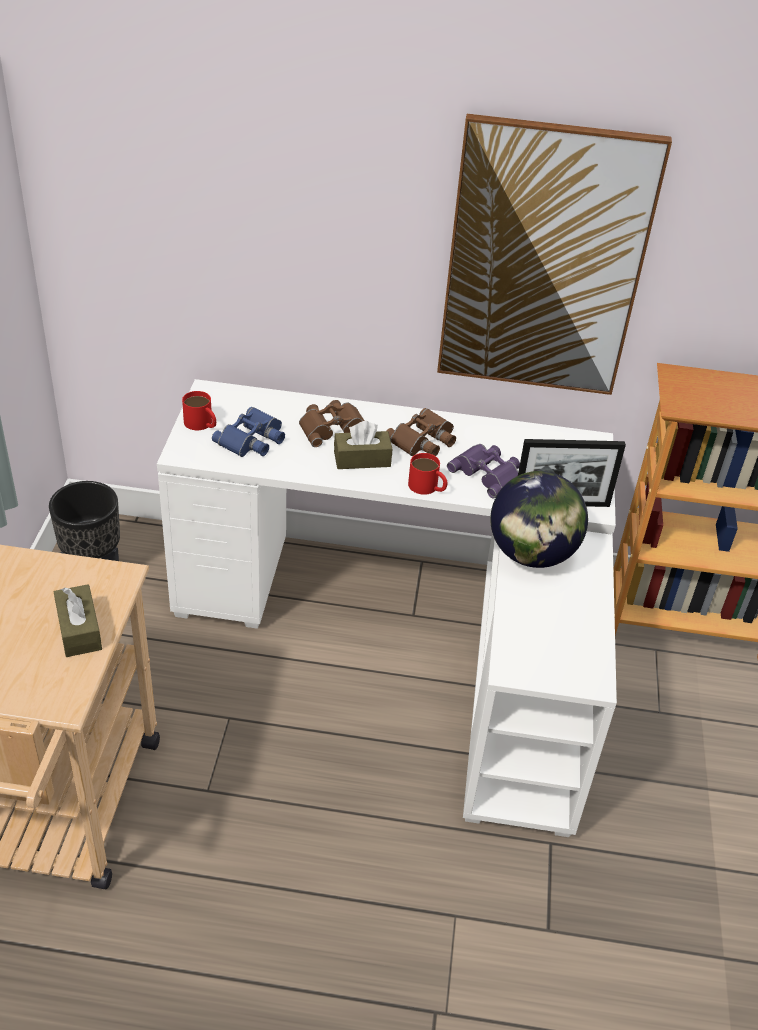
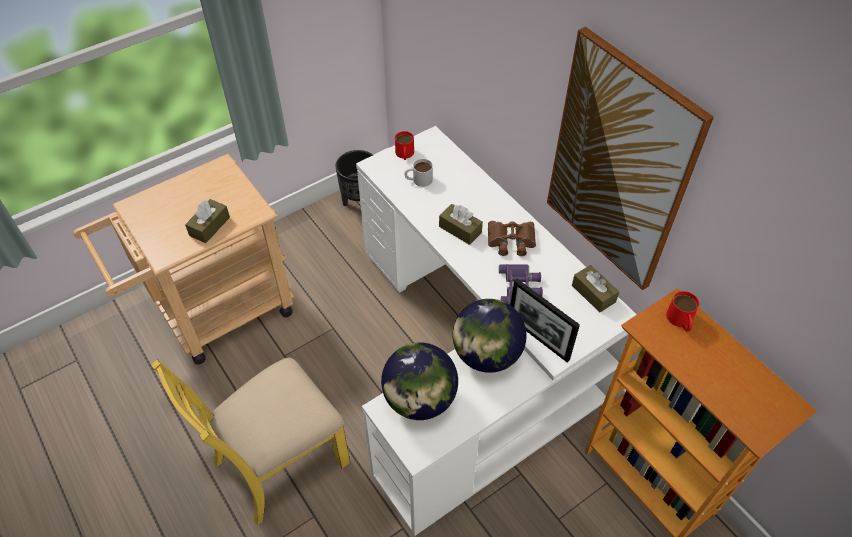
camera: 50 degrees right, 10 degrees up
(253, 439) = (418, 180): blue binoculars -> white mug
(332, 427) = (469, 199): brown binoculars -> none
(347, 900) = (279, 461): none -> yellow chair
(427, 487) = (473, 271): red mug -> red mug (680, 321)
(531, 636) = (419, 400): none -> globe
(552, 438) = (593, 293): none -> brown tissue box

